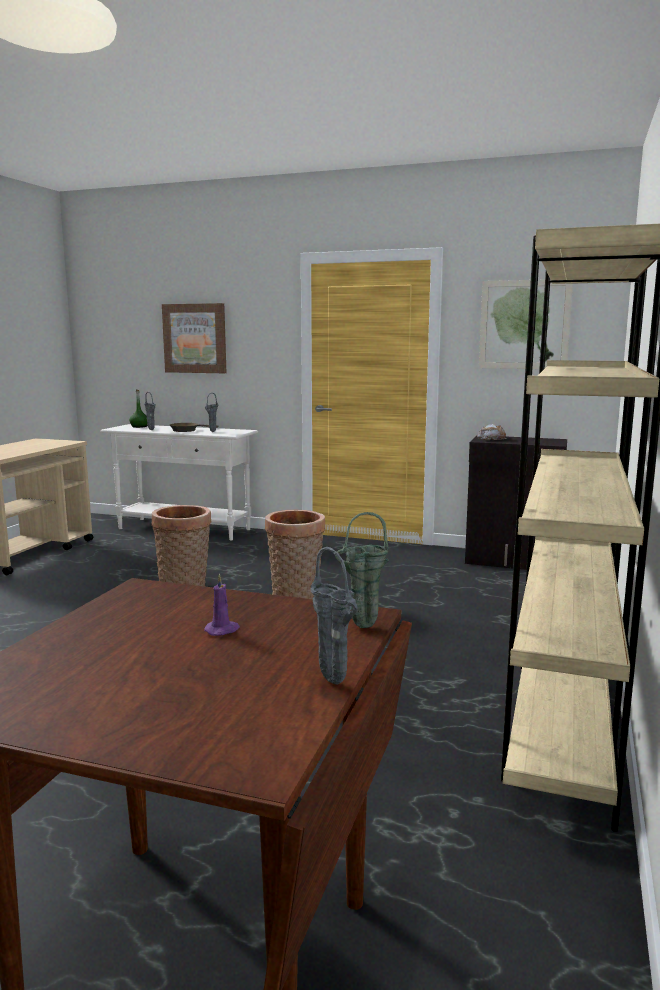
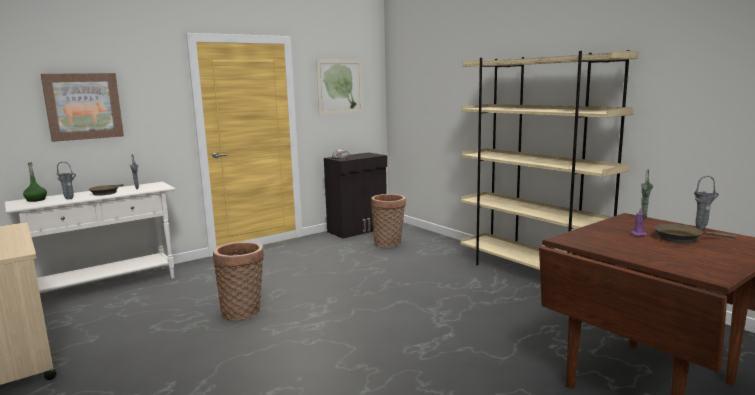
camera: 55 degrees left, 0 degrees up
(223, 667) = (681, 238): none -> brown frying pan
(295, 596) = (317, 284): basket -> basket (389, 244)

